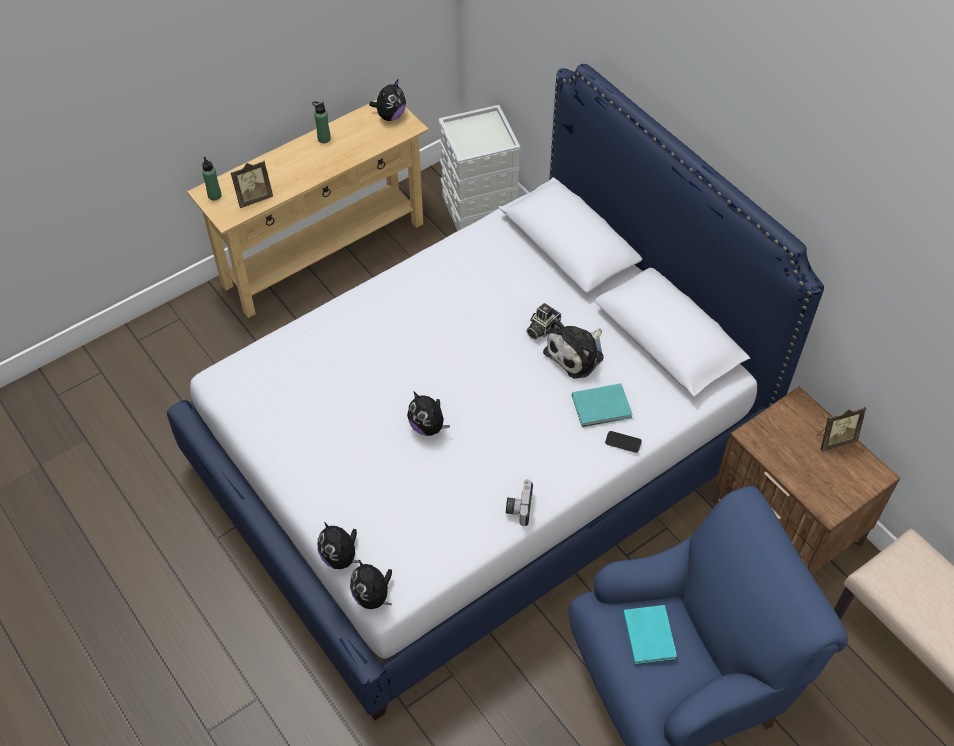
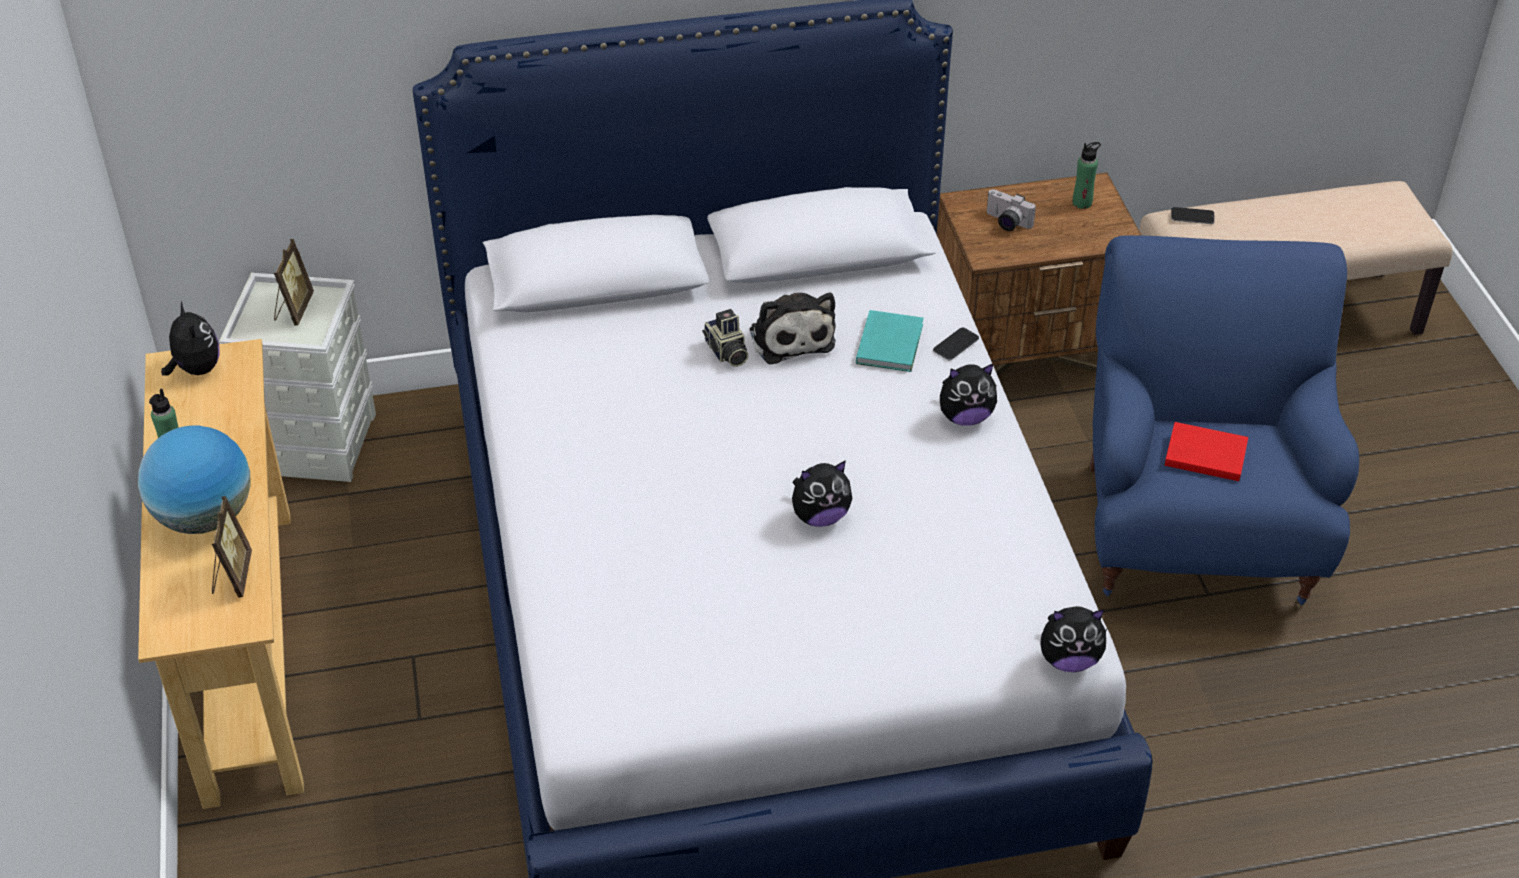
camera: 65 degrees left, 10 degrees down
(214, 195) = (182, 624): green bottle -> green bottle (1082, 202)
(288, 169) = (204, 517): none -> globe
(340, 557) = (989, 675): plush toy -> plush toy (965, 417)
(518, 507) = (1002, 470): camera -> camera (1006, 223)
(649, 634) = (1203, 453): turquoise book -> red book
(834, 440) = (1030, 197): picture frame -> picture frame (293, 309)
(923, 558) = (1192, 216): none -> phone

